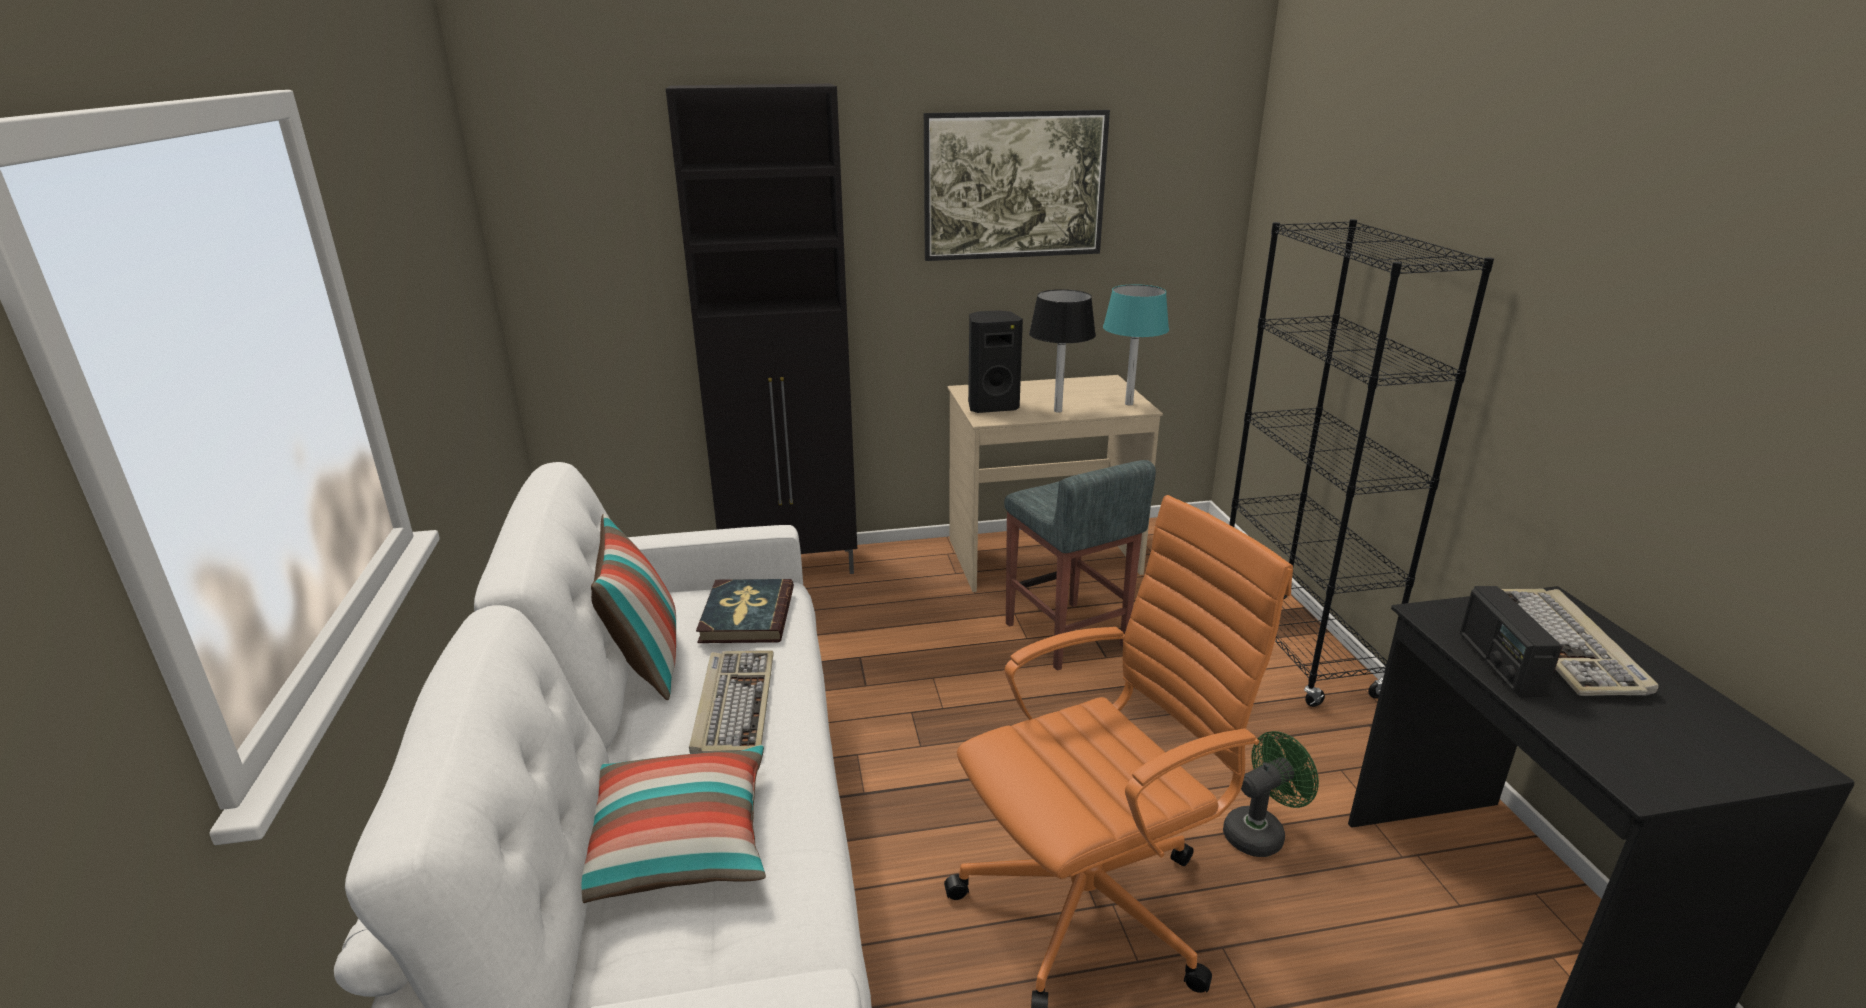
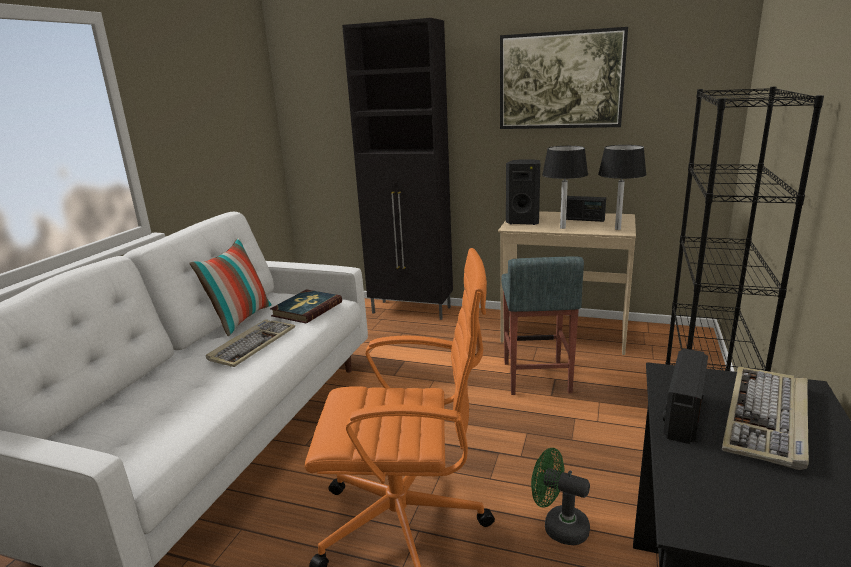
camera: 30 degrees right, 5 degrees down
(675, 844) = (158, 395): pillow -> none
(1065, 392) = (582, 219): none -> radio
(1129, 404) = (618, 229): turquoise table lamp -> black table lamp
(1260, 832) = (558, 526): green fan -> green fan turned 150 degrees counterclockwise

